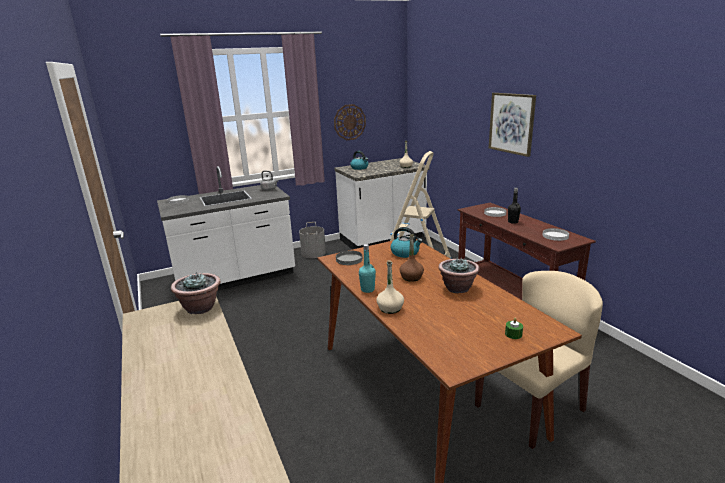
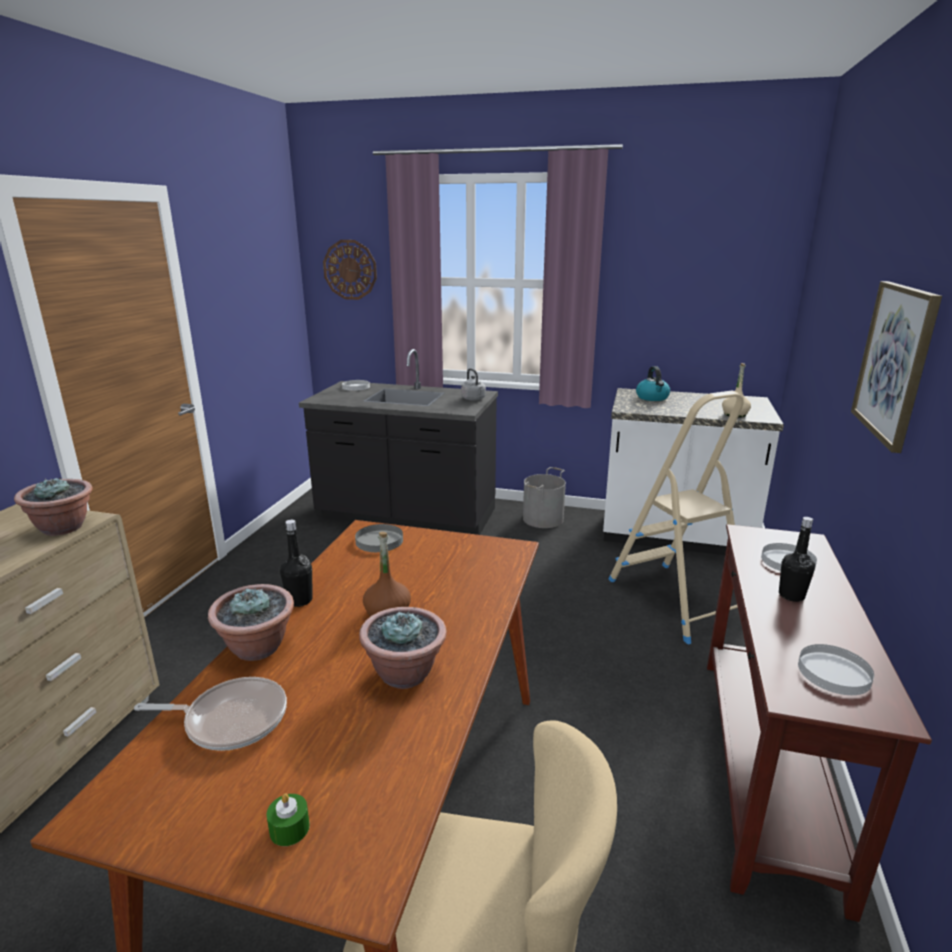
camera: 40 degrees right, 0 degrees up
(235, 278) = (406, 516): white counter -> black counter
(349, 122) = (662, 313): wall clock -> wall clock (350, 270)
(367, 289) = (299, 600): turquoise bottle -> black bottle
(390, 308) = (258, 648): beige bottle -> potted plant
(405, 253) = (467, 567): kettle -> none
(433, 327) = (231, 719): none -> frying pan

